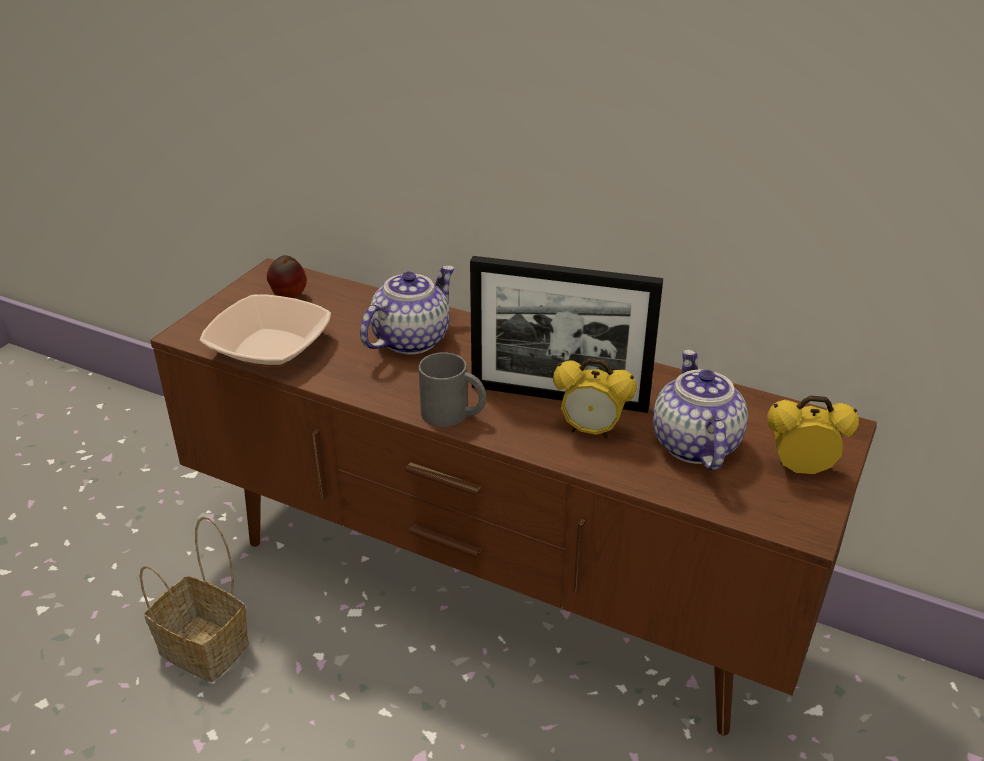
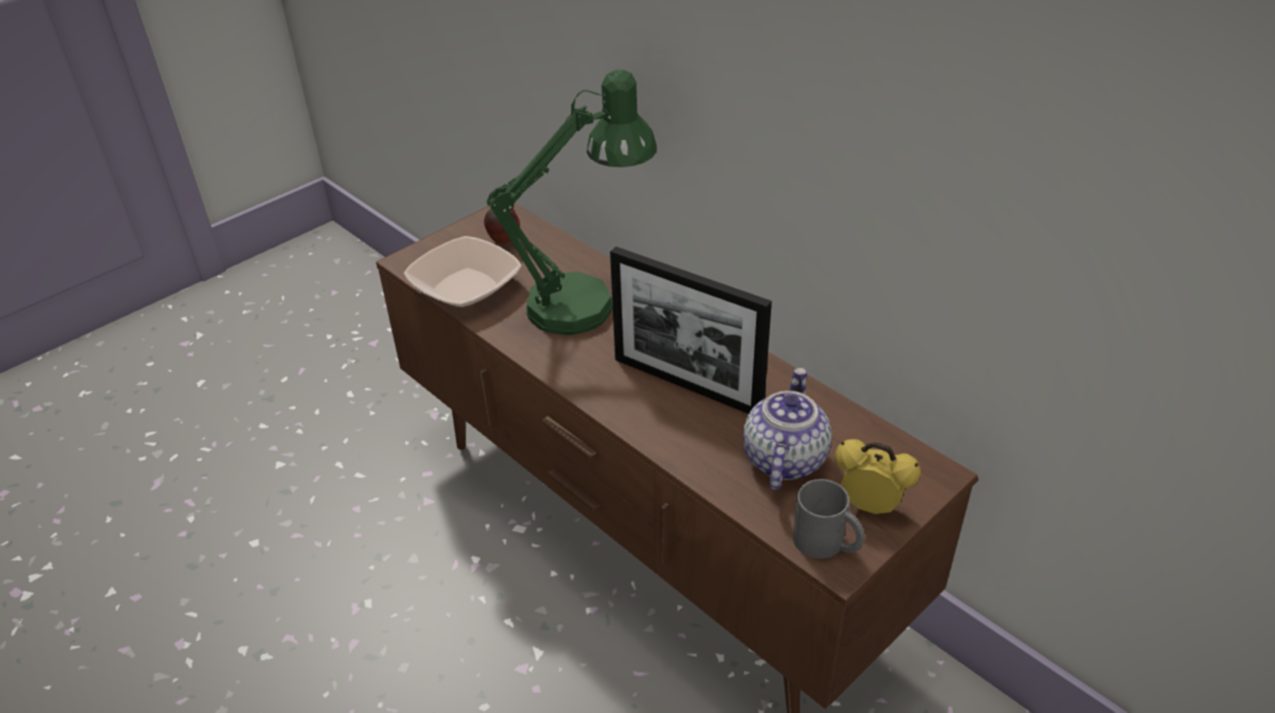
camera: 20 degrees right, 5 degrees up
(207, 648) = (390, 529): basket -> none
(410, 339) = (587, 302): teapot -> green table lamp
(454, 414) = (586, 382): grey mug -> grey mug (827, 544)
(591, 431) = (697, 425): alarm clock -> none

